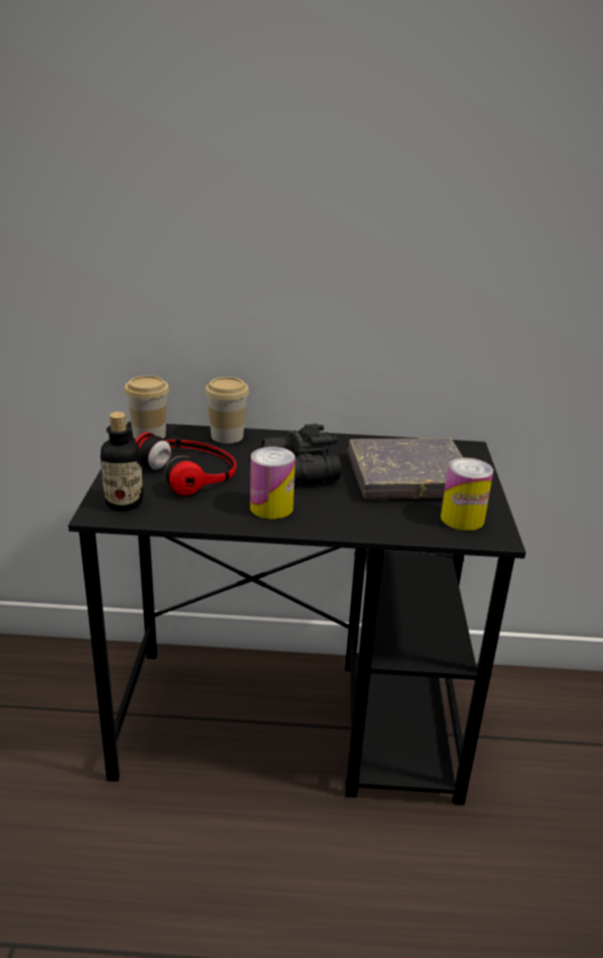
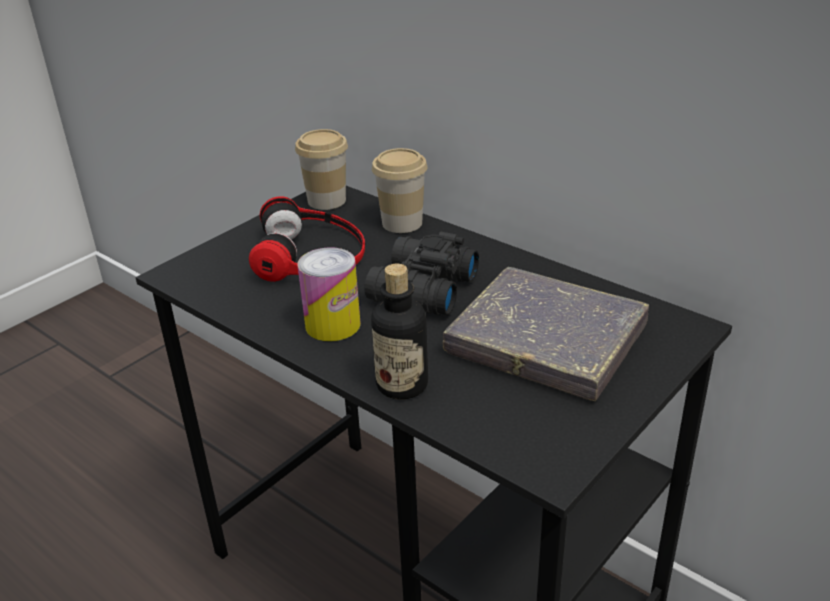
camera: 40 degrees right, 5 degrees up
(124, 503) = (206, 270): bottle -> bottle (402, 385)
(462, 519) = (538, 425): can -> none

